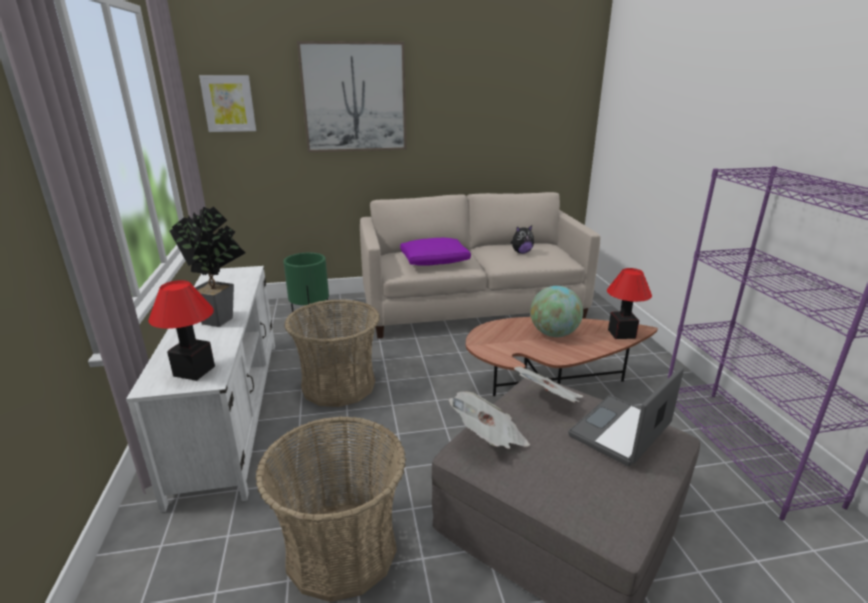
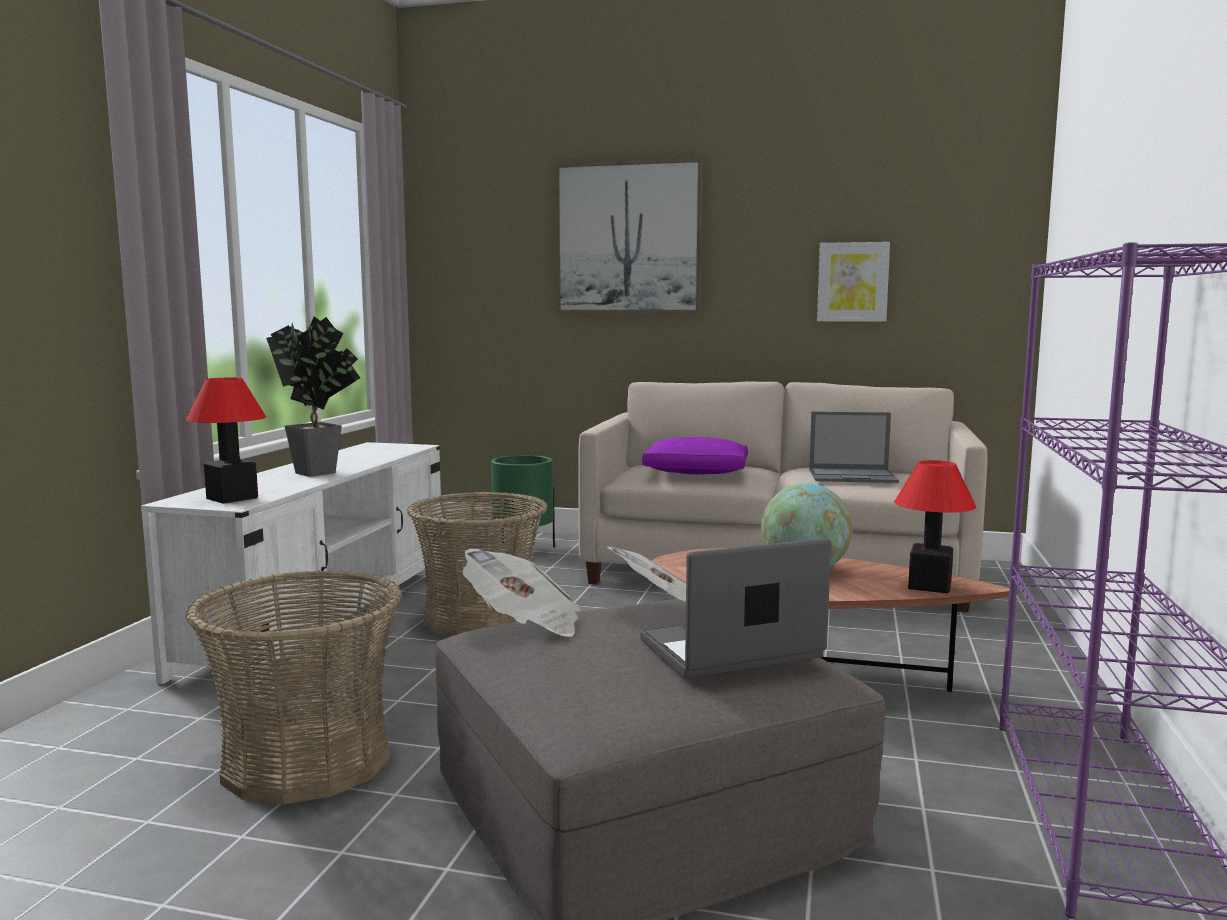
camera: 25 degrees right, 15 degrees down
(228, 103) = (465, 247): picture -> picture (852, 282)
(521, 252) = (853, 476): plush toy -> laptop

